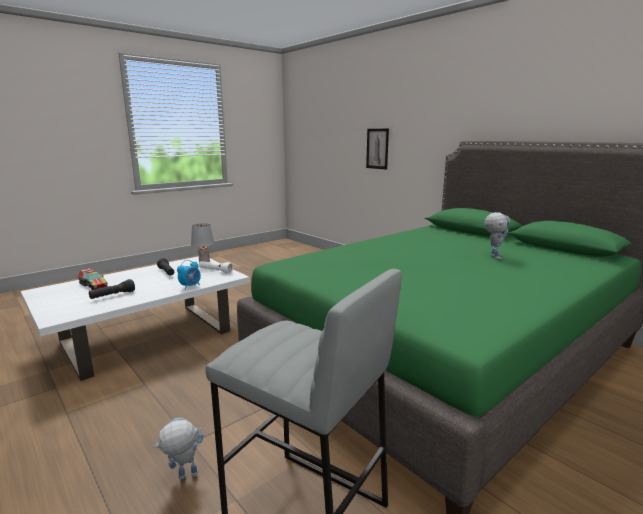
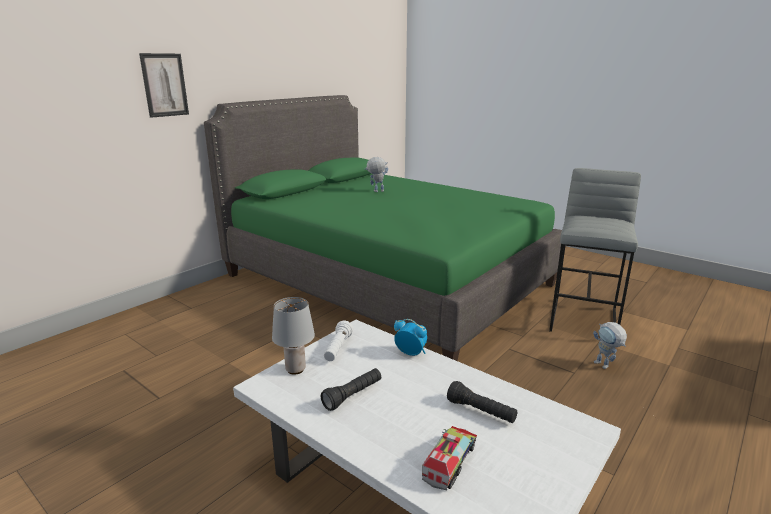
camera: 100 degrees left, 5 degrees up
(377, 148) = (70, 130): picture -> picture (164, 85)

